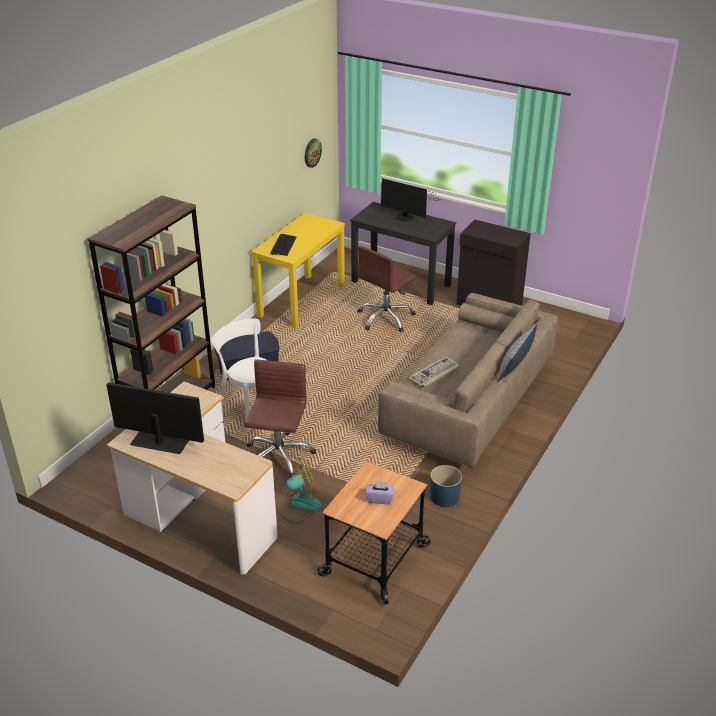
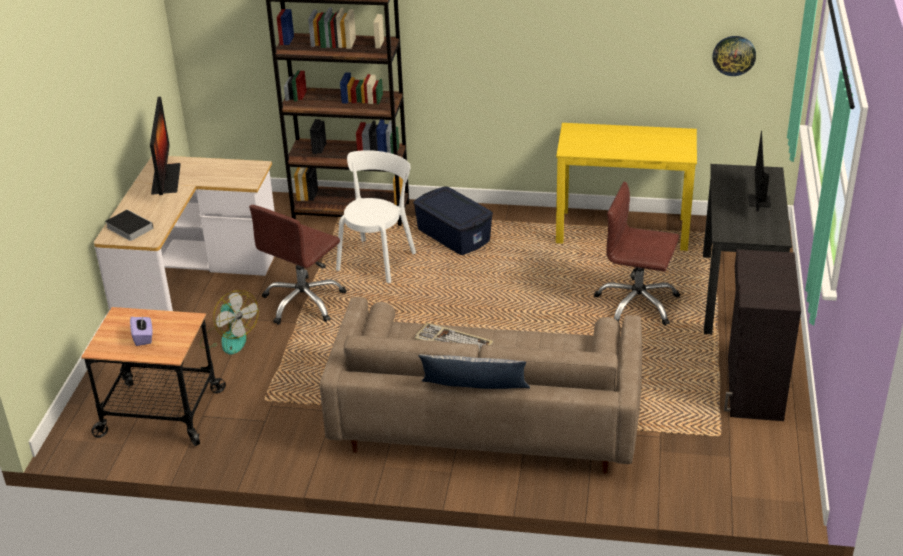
camera: 70 degrees right, 0 degrees up
(227, 475) = (128, 227): none -> book
(278, 456) = (304, 302): brown office chair -> brown office chair turned 135 degrees clockwise
(283, 245) = (594, 138): keyboard -> none
(444, 497) = (287, 441): blue planter -> none

